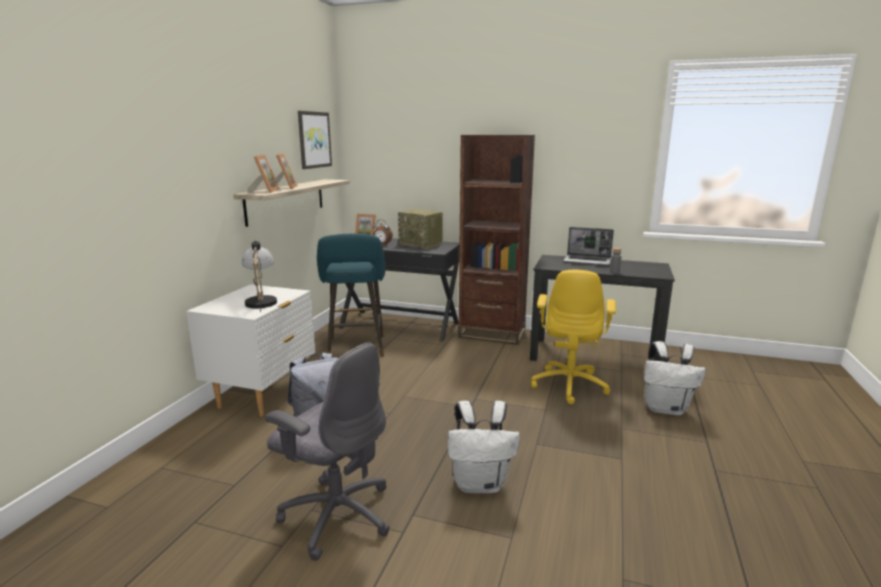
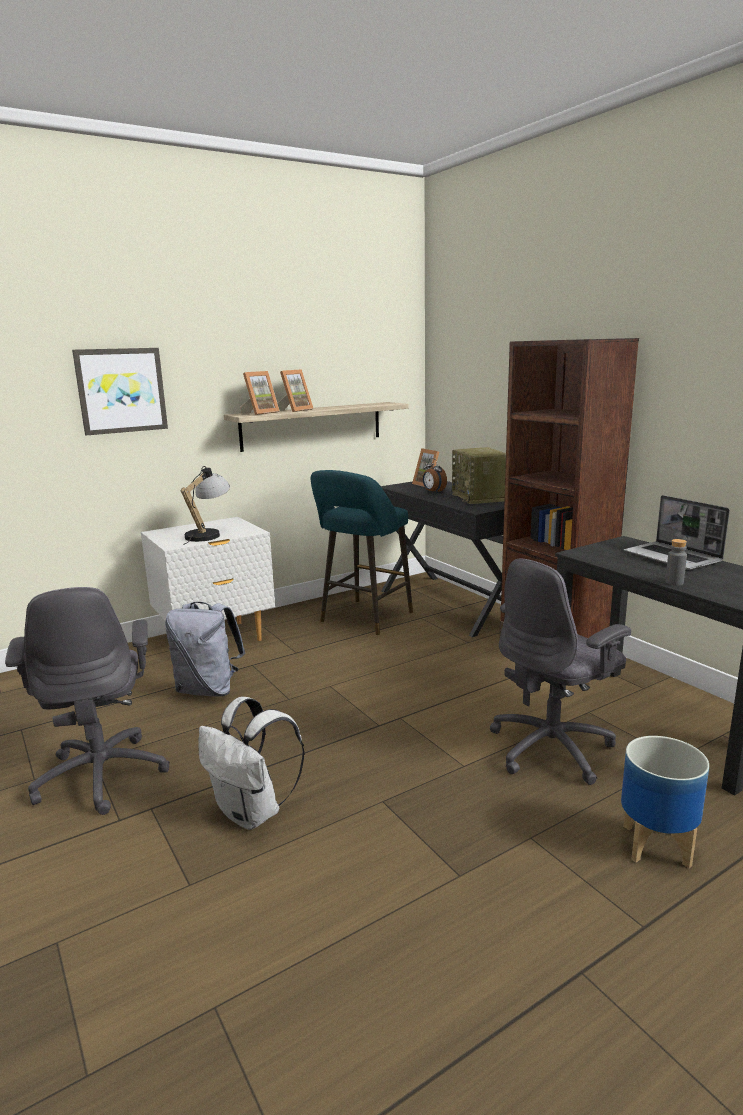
camera: 40 degrees right, 0 degrees up
(314, 140) = (370, 352): picture -> picture (121, 390)
(569, 385) = (552, 748): yellow office chair -> grey office chair
(666, 409) = (657, 845): white backpack -> planter

